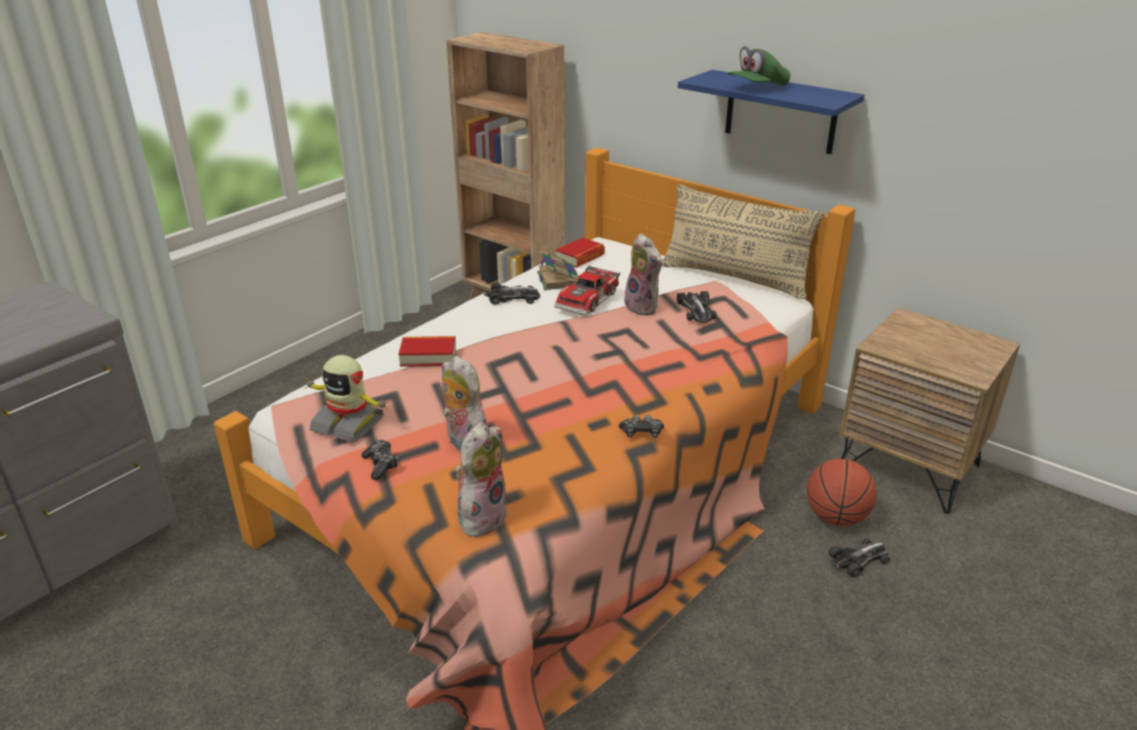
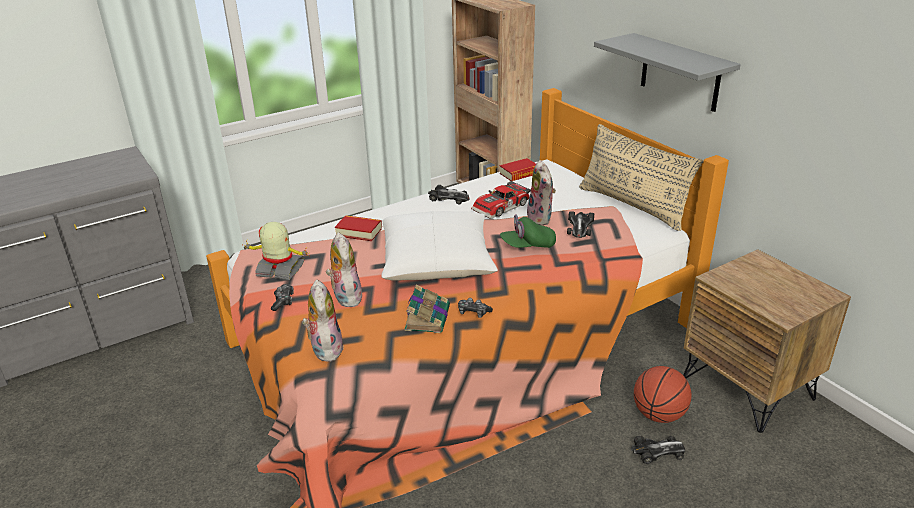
camera: 20 degrees right, 0 degrees up
(349, 423) = (280, 270): toy robot -> toy robot turned 150 degrees clockwise
(481, 516) = (325, 348): plush toy -> plush toy turned 60 degrees counterclockwise
(553, 377) = (437, 261): none -> white pillow
(558, 279) = (491, 188): book -> book (427, 317)
(757, 88) = (653, 51): green cap -> green cap (528, 246)
(780, 112) = (680, 72): blue shelf -> grey shelf

